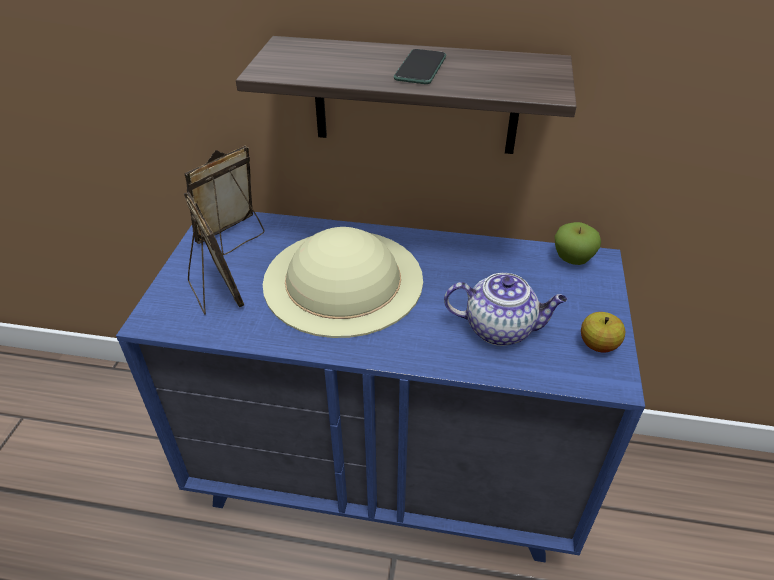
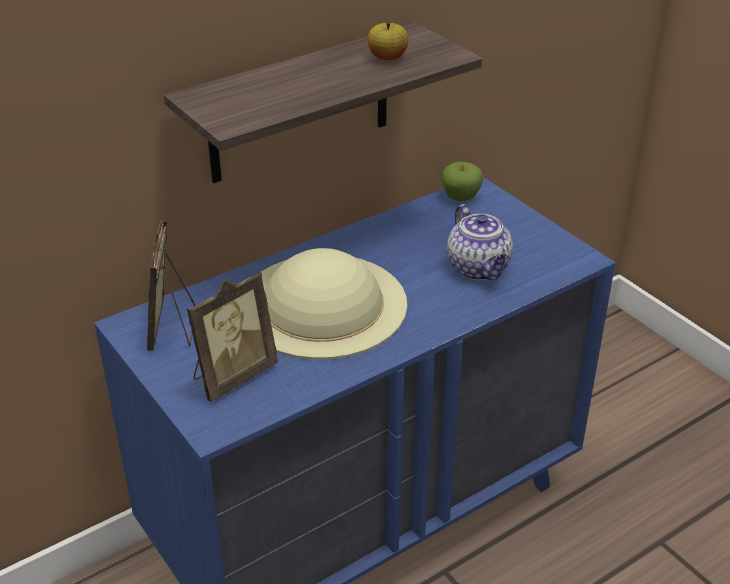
camera: 45 degrees left, 5 degrees down
(214, 292) = (232, 376): picture frame -> picture frame turned 120 degrees clockwise
(420, 68) = (340, 73): phone -> none
(501, 329) = (479, 269): teapot -> teapot turned 105 degrees clockwise
(598, 345) = (548, 243): apple -> apple (387, 58)

